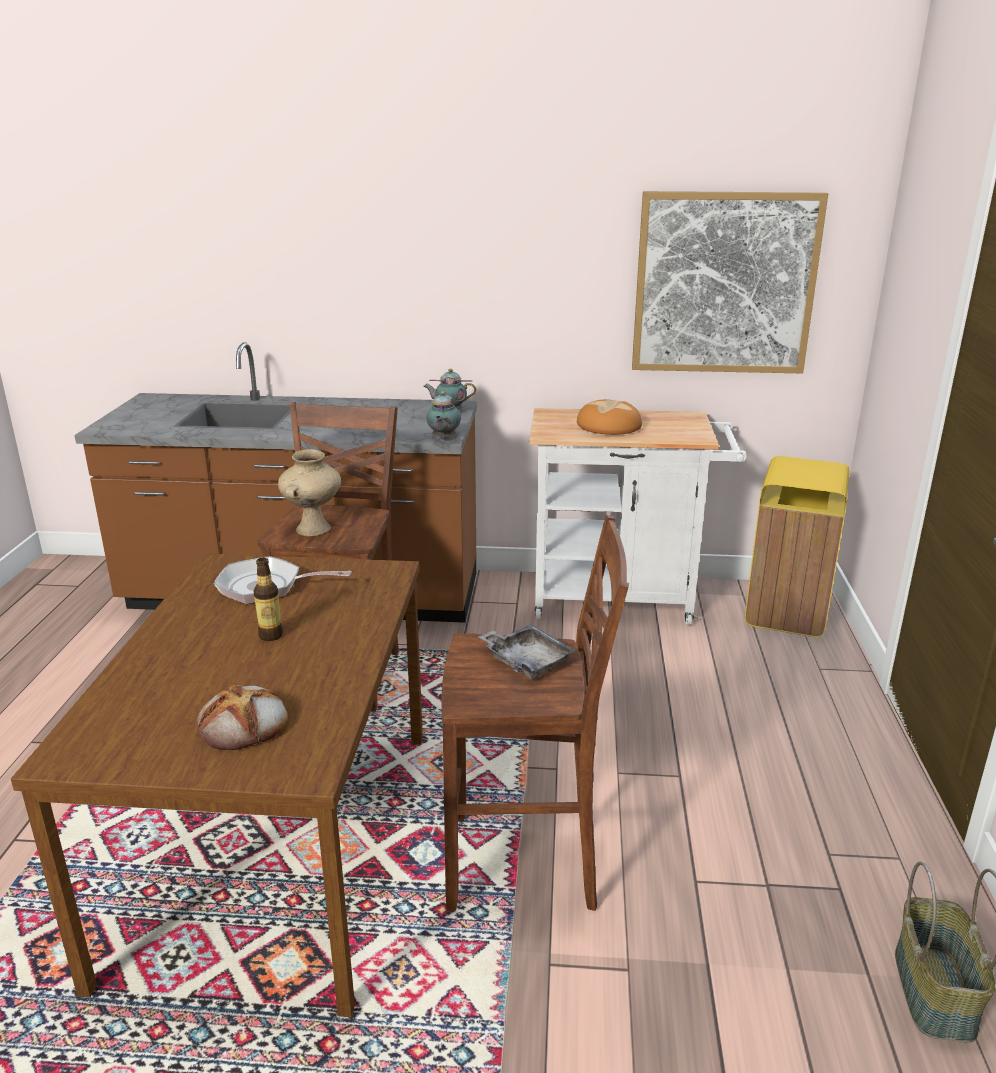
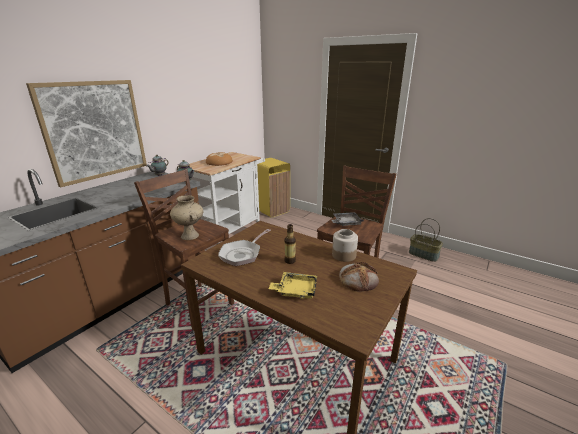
camera: 60 degrees left, 0 degrees up
(171, 667) = (295, 290): none -> yellow tray
(334, 686) = (343, 255): none -> jar
(724, 284) = (227, 103): picture -> picture (95, 130)

